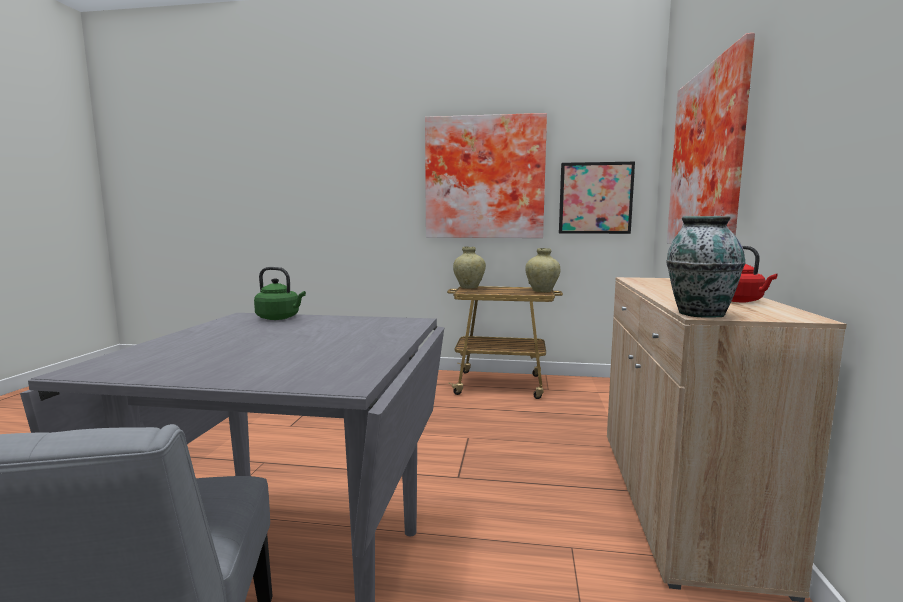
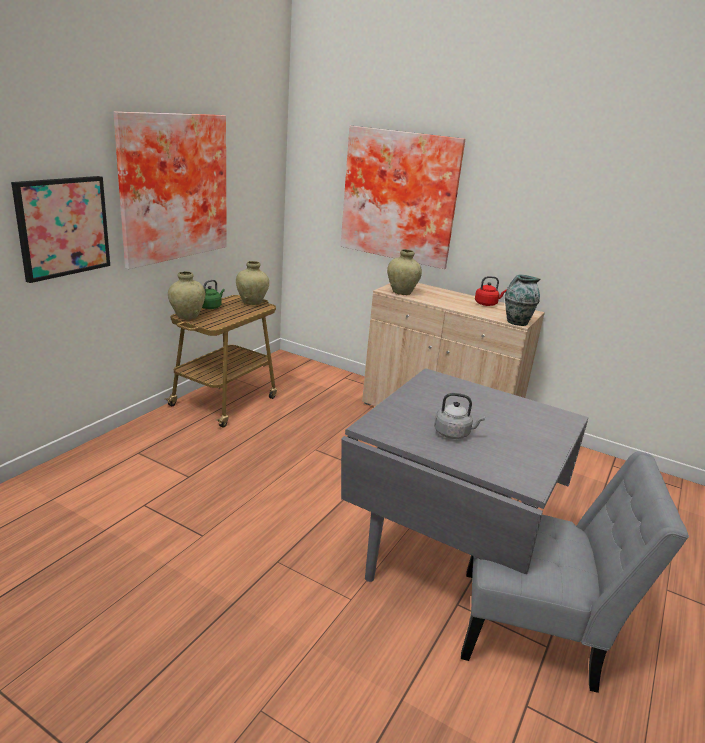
camera: 70 degrees left, 15 degrees up
(240, 336) = (454, 433): none -> grey kettle
(280, 318) = (391, 414): green kettle -> green kettle (211, 307)
(595, 198) = (252, 200): picture -> picture (63, 227)
(643, 281) = (401, 292): none -> beige vase

